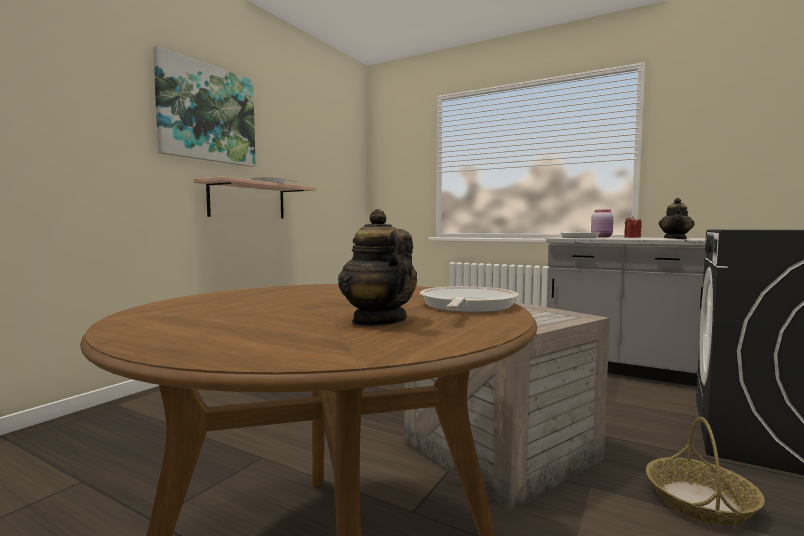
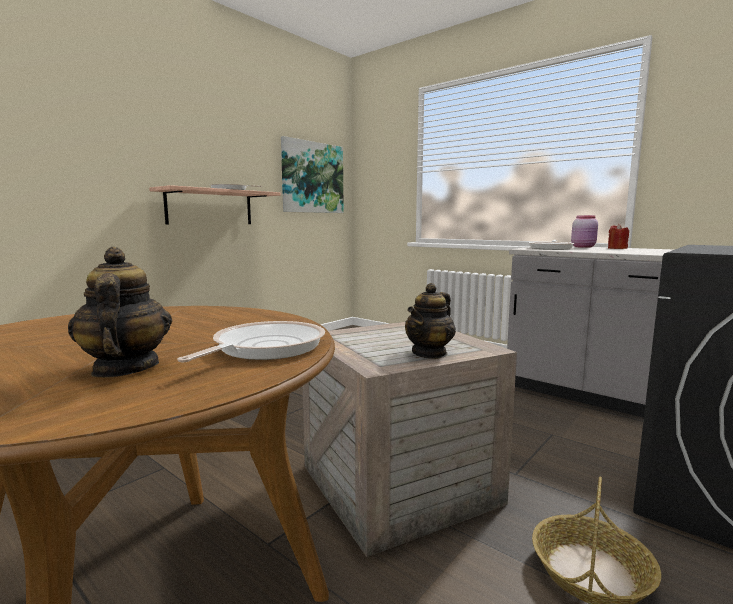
camera: 10 degrees right, 5 degrees up
(207, 113) = (162, 120): picture -> picture (312, 178)
(675, 239) = (658, 253): teapot -> teapot (430, 353)

